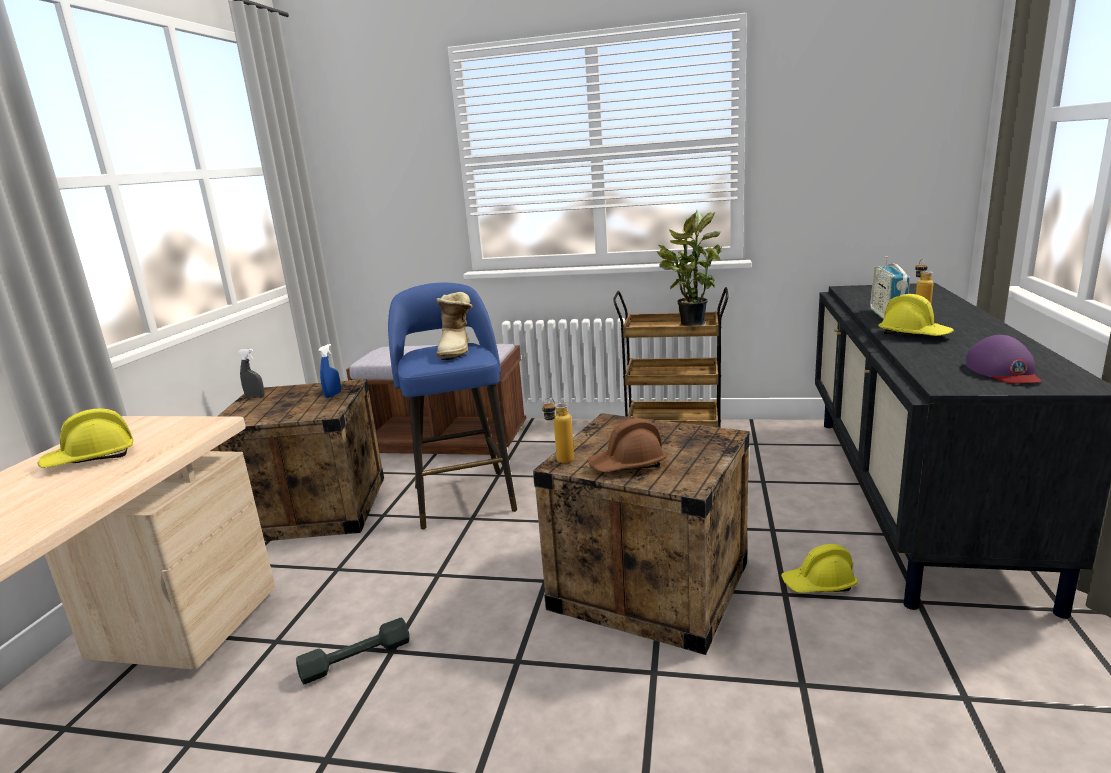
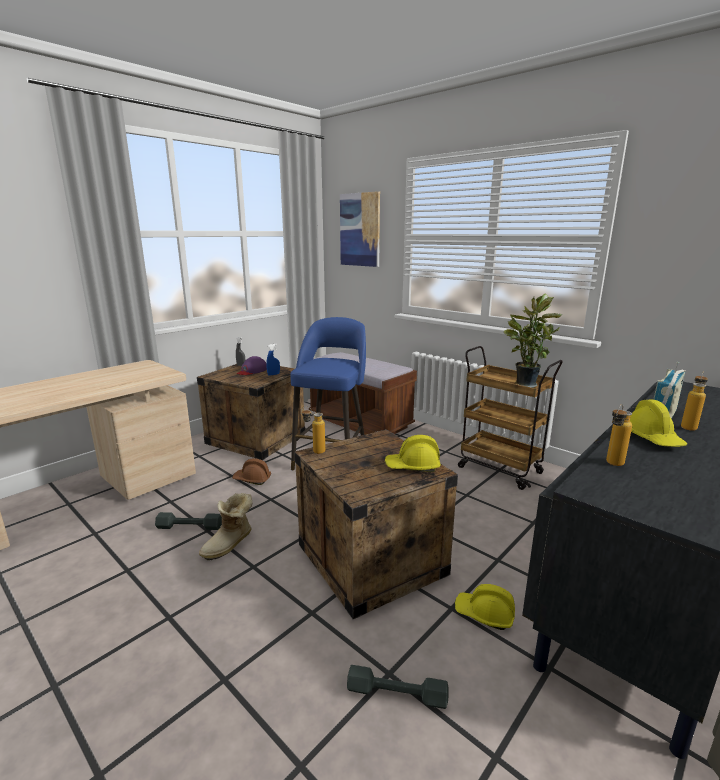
camera: 30 degrees right, 0 degrees up
(91, 459) = (106, 377): yellow hard hat -> yellow hard hat (412, 466)
(377, 157) = (360, 230): none -> picture
(457, 350) = (336, 363): boot -> boot (230, 544)
(627, 465) = (345, 468): brown hard hat -> brown hard hat (252, 479)
(831, 698) = (396, 694): none -> grey dumbbell
(928, 362) = (612, 465): none -> bottle
(1003, 371) = (665, 495): purple cap -> purple cap (252, 371)

